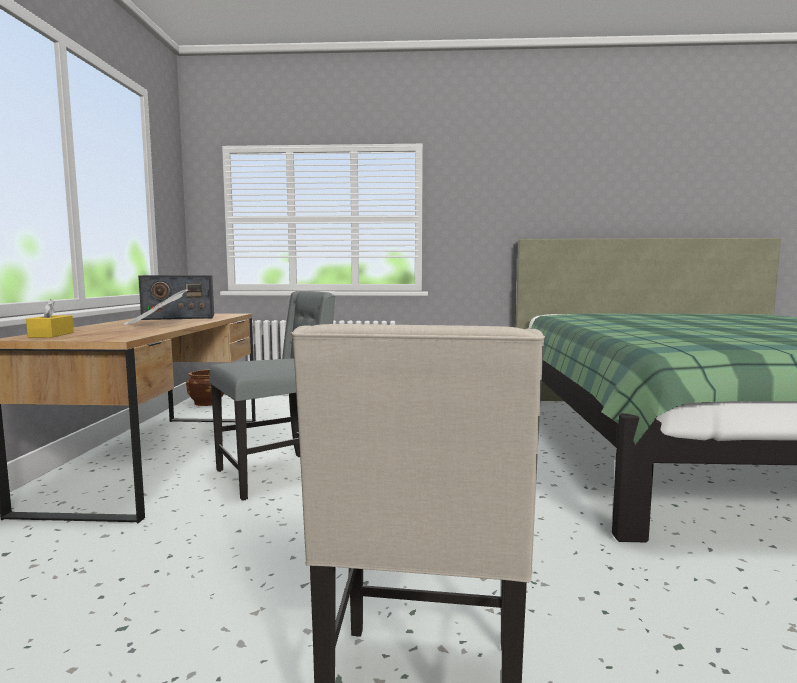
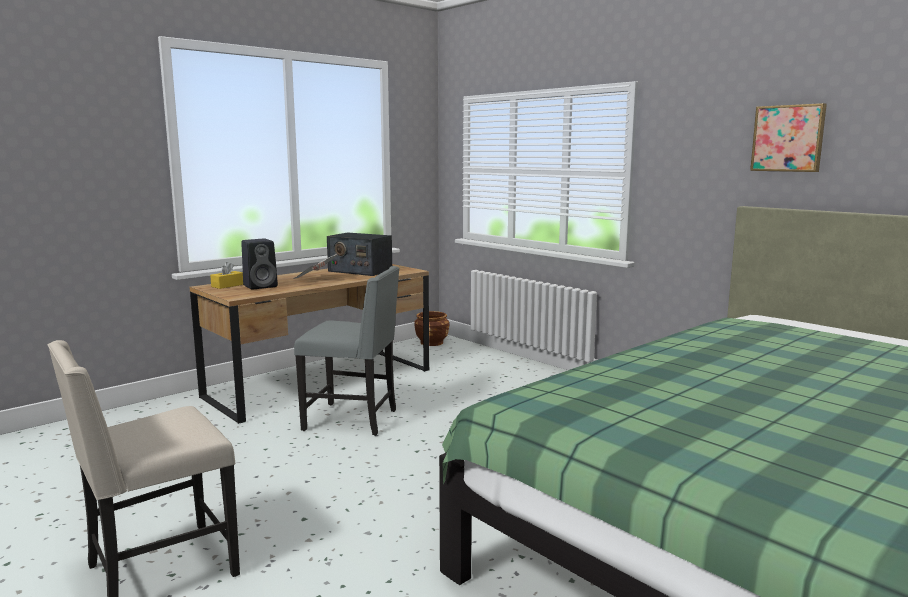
camera: 45 degrees right, 5 degrees up
(109, 331) = (261, 286): none -> black speaker
(546, 191) = (788, 138): none -> picture

